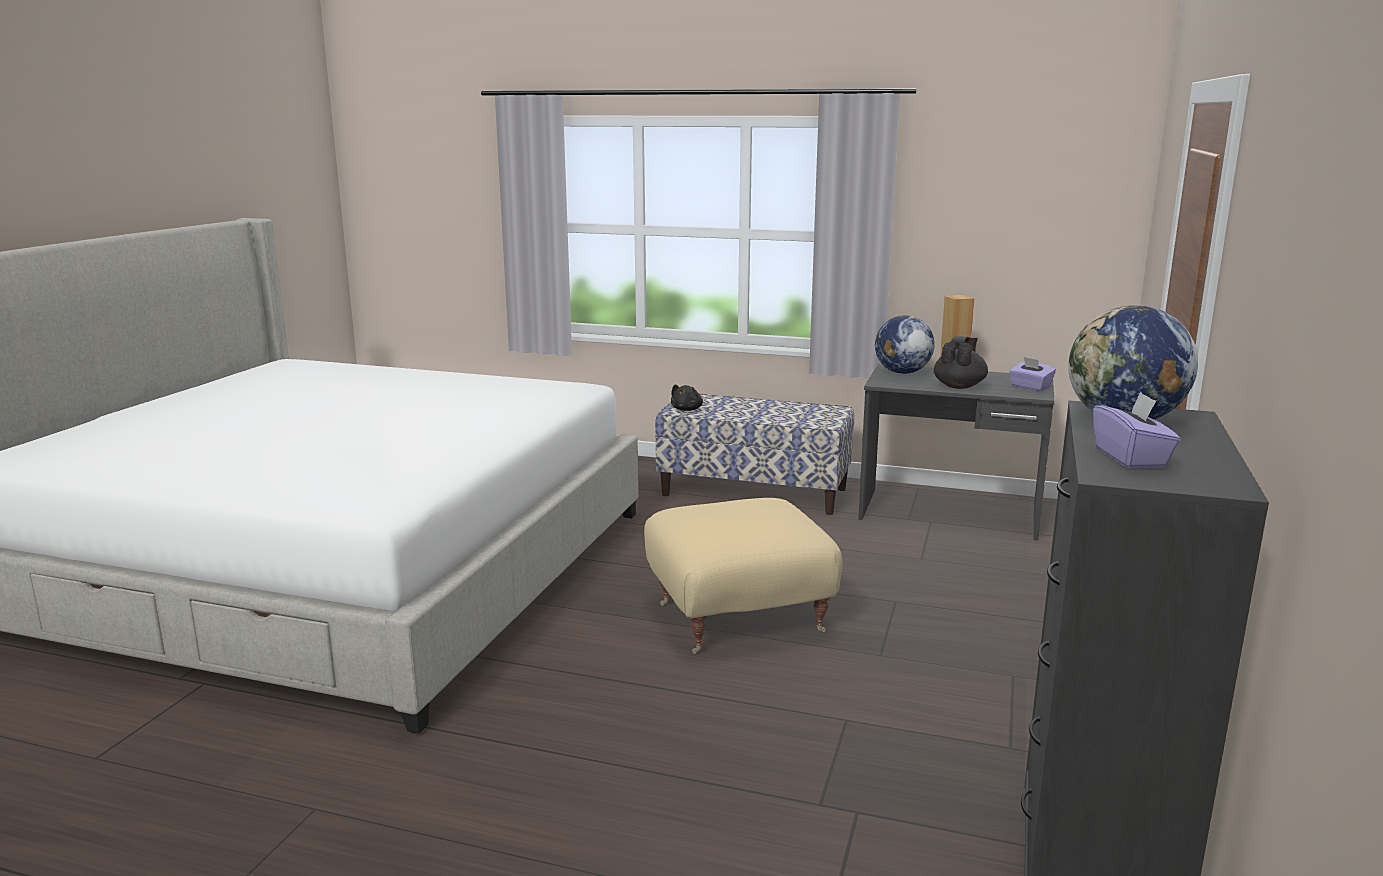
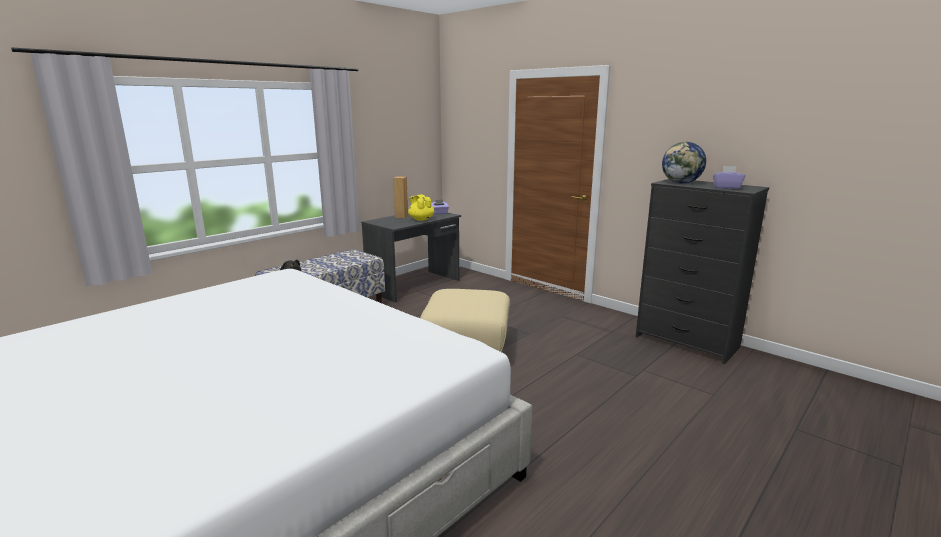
camera: 65 degrees left, 0 degrees up
(902, 372) = (384, 221): globe -> none
(959, 386) = (421, 219): black teapot -> yellow teapot

